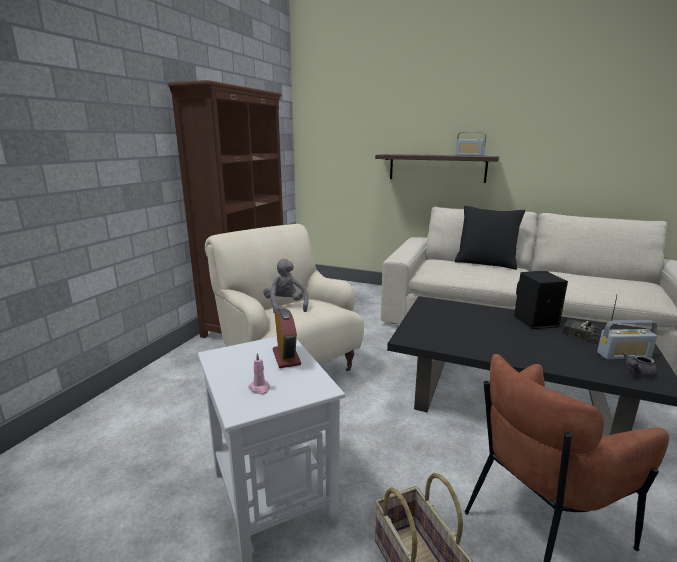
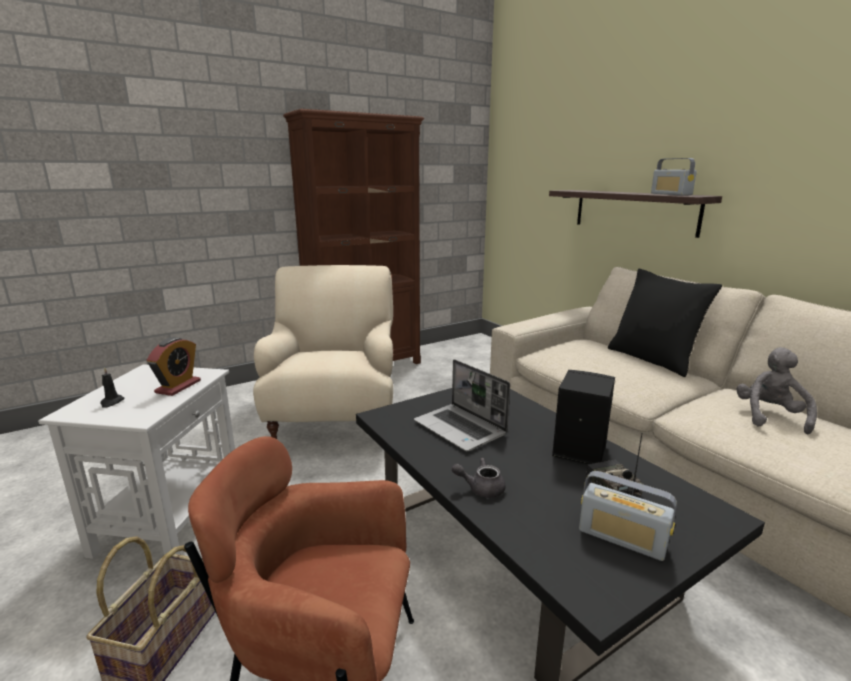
camera: 35 degrees right, 0 degrees up
(260, 388) = (111, 402): pink candle -> black candle
(286, 306) = (318, 351): grey plush toy -> grey plush toy (769, 416)
(464, 330) = (461, 428): none -> laptop
(637, 373) = (590, 567): grey teapot -> grey teapot (481, 488)

